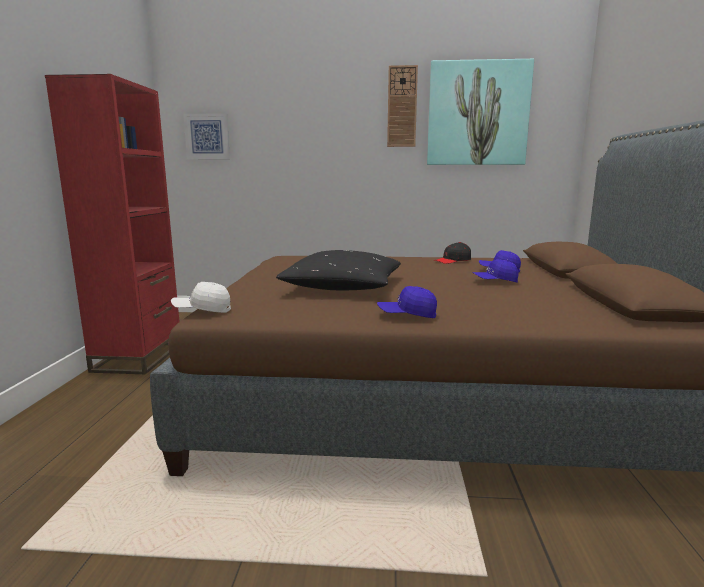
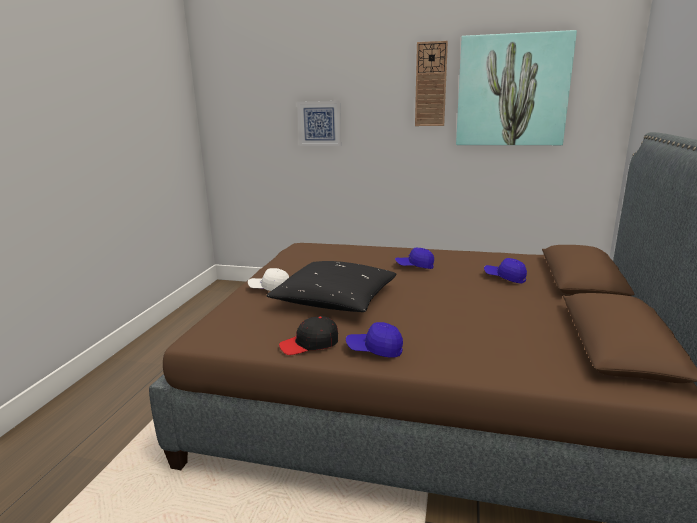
camera: 10 degrees right, 5 degrees up
(139, 357) = (173, 332): red bookcase -> none
(202, 310) = (195, 330): white cap -> white cap (270, 289)
(207, 136) = (240, 116): picture -> picture (319, 123)
(452, 261) = (464, 259): black cap -> black cap (309, 344)
(495, 282) = (490, 298): blue cap -> blue cap (414, 266)

